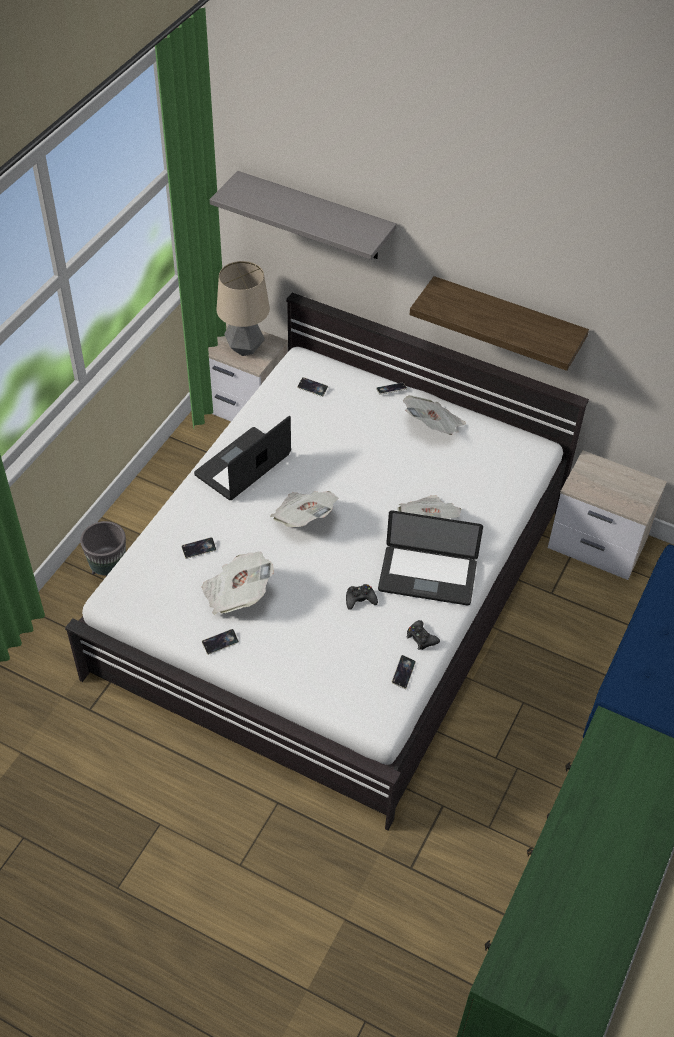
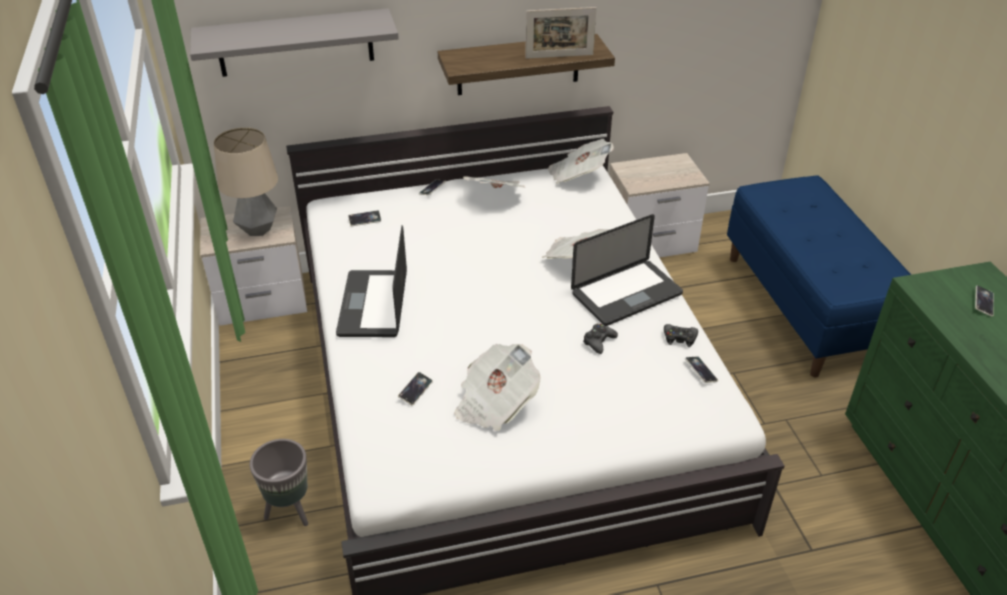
camera: 40 degrees left, 10 degrees down
(220, 643) = (529, 452): phone -> phone (983, 303)
(303, 518) = (477, 312): newspaper -> newspaper (578, 175)
(522, 336) = (559, 56): none -> picture frame

